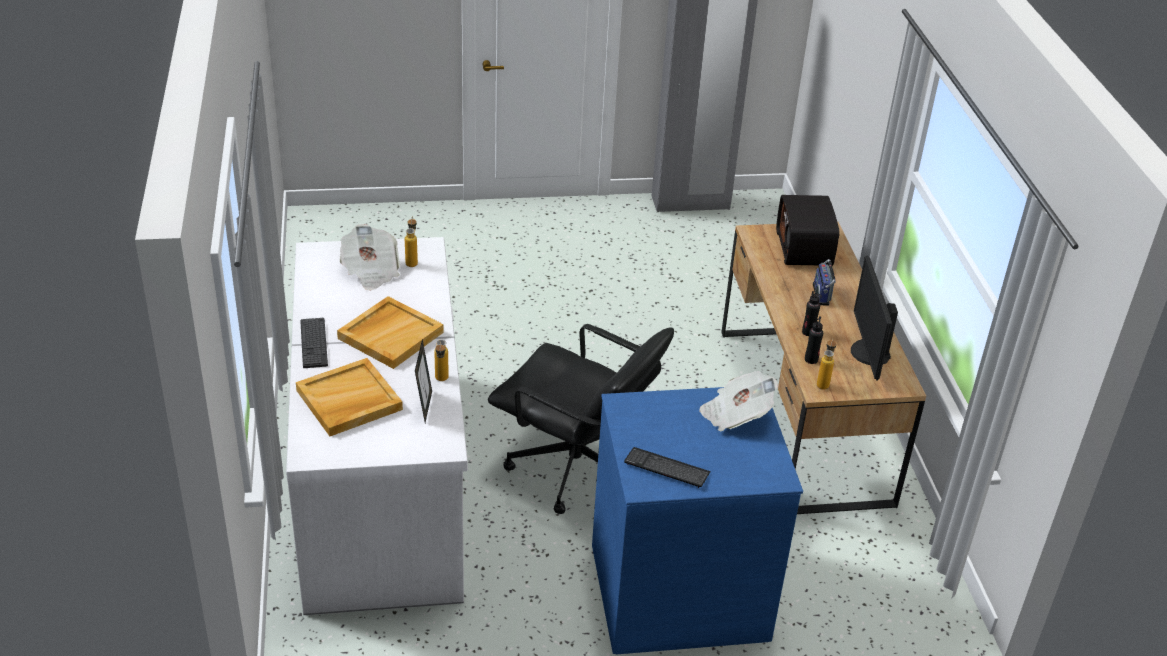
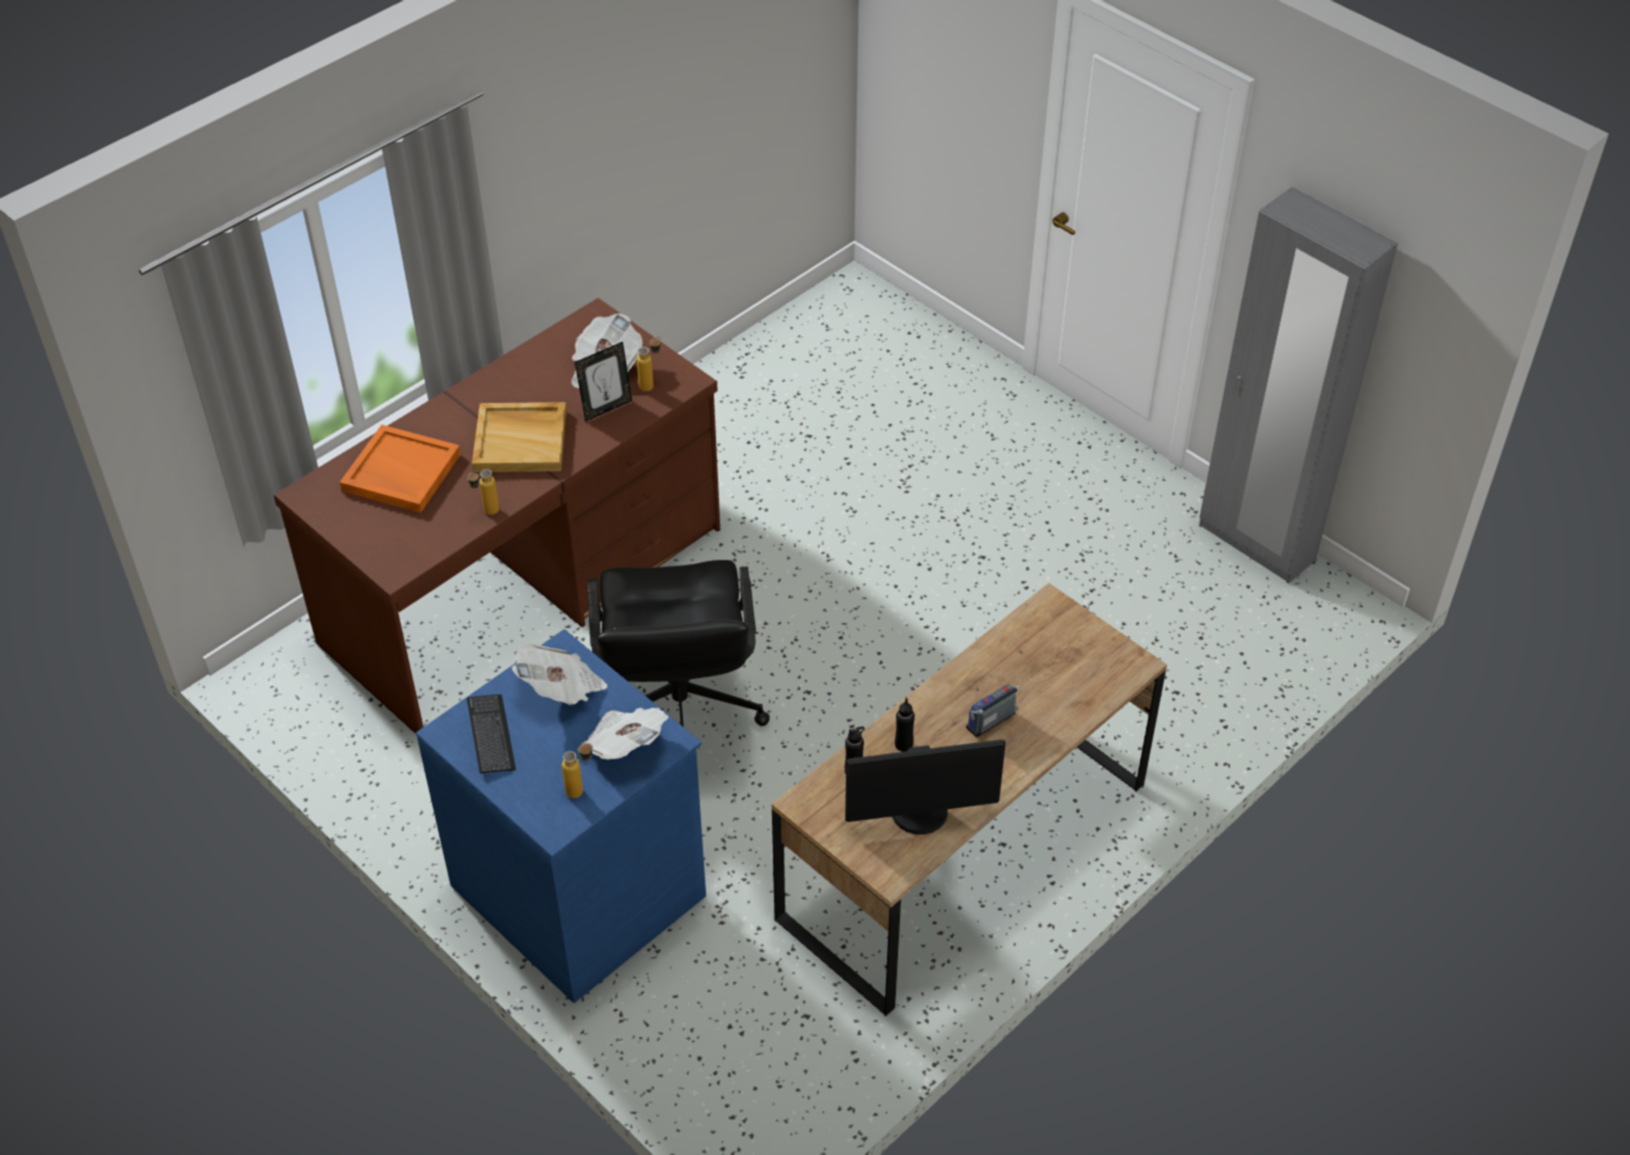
camera: 55 degrees right, 10 degrees up
(314, 343) = (459, 402): keyboard -> none
(348, 401) = (400, 472): beige tray -> orange tray
(383, 482) = (525, 587): white desk -> brown desk
(424, 407) = (438, 524): picture frame -> picture frame (606, 408)
(657, 419) = (562, 689): none -> newspaper
(805, 248) = (1071, 663): radio -> none
(823, 382) = (821, 801): bottle -> bottle (581, 790)
(868, 352) = (920, 814): monitor -> monitor turned 150 degrees counterclockwise

